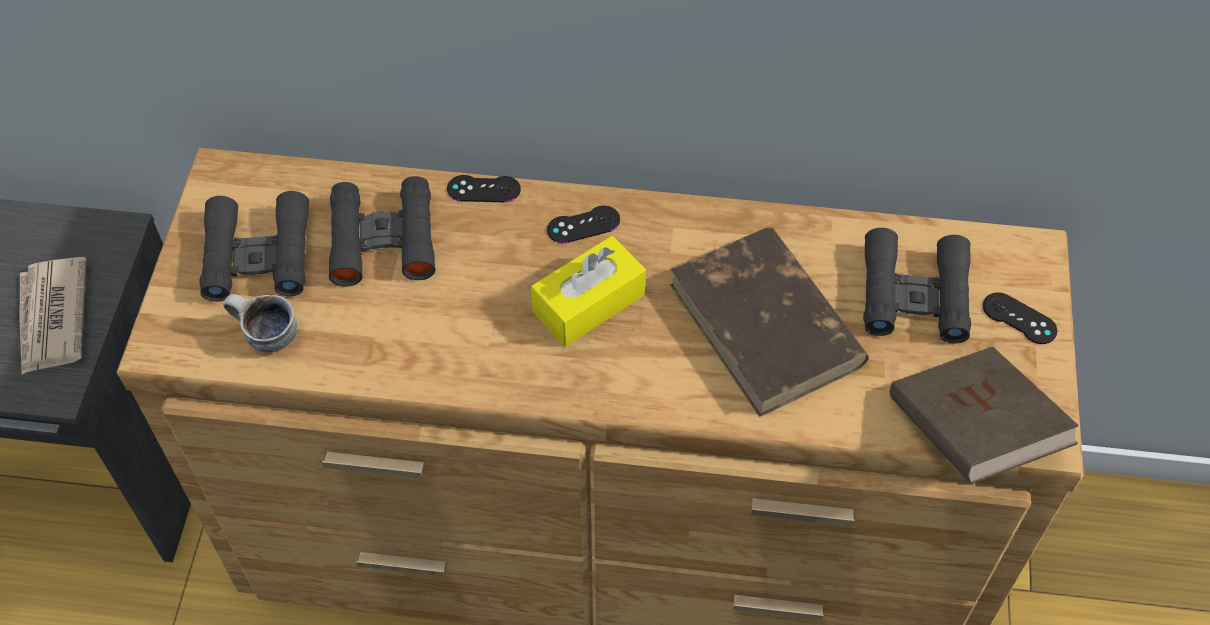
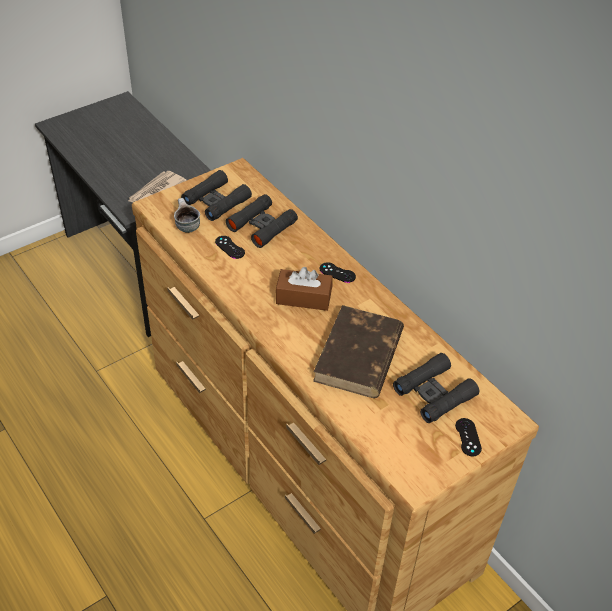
camera: 45 degrees right, 10 degrees down
(483, 189) = (318, 236): black game controller -> black game controller (230, 247)
(588, 303) = (303, 297): yellow tissue box -> brown tissue box
(971, 433) = (387, 456): brown book -> none

